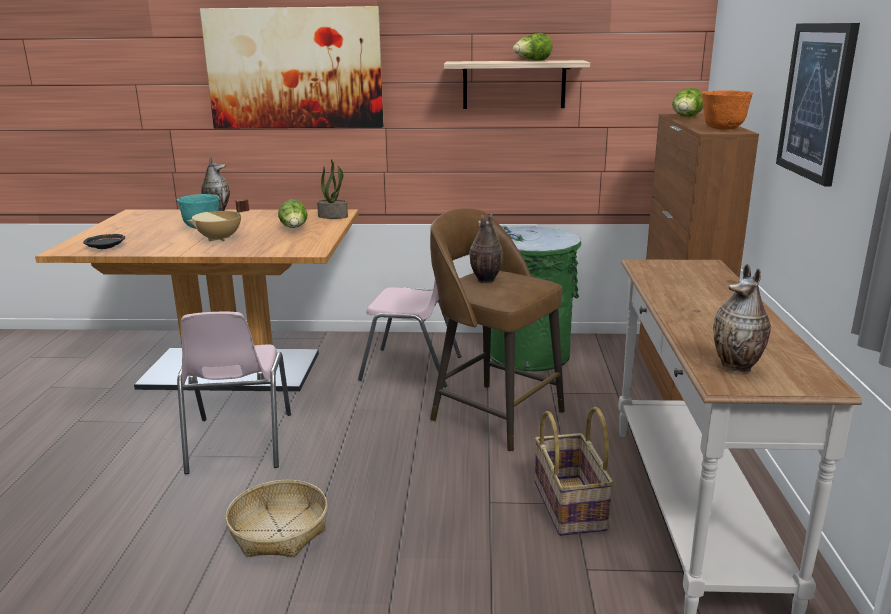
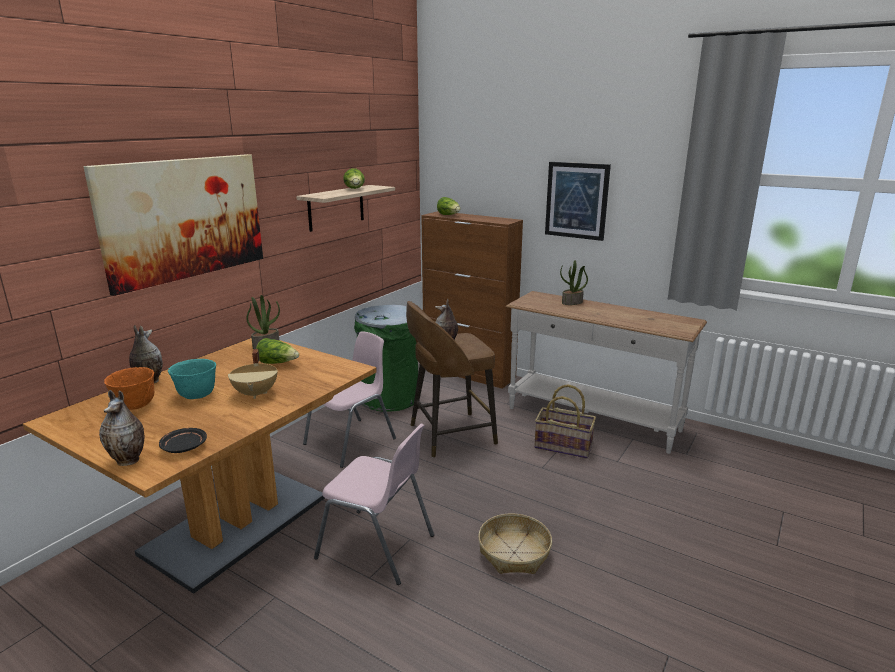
camera: 60 degrees left, 0 degrees up
(716, 288) = (572, 302): none -> potted plant
(723, 128) = (499, 219): orange bowl -> orange bowl (136, 406)
(737, 369) = (670, 326): vase -> vase (129, 460)

